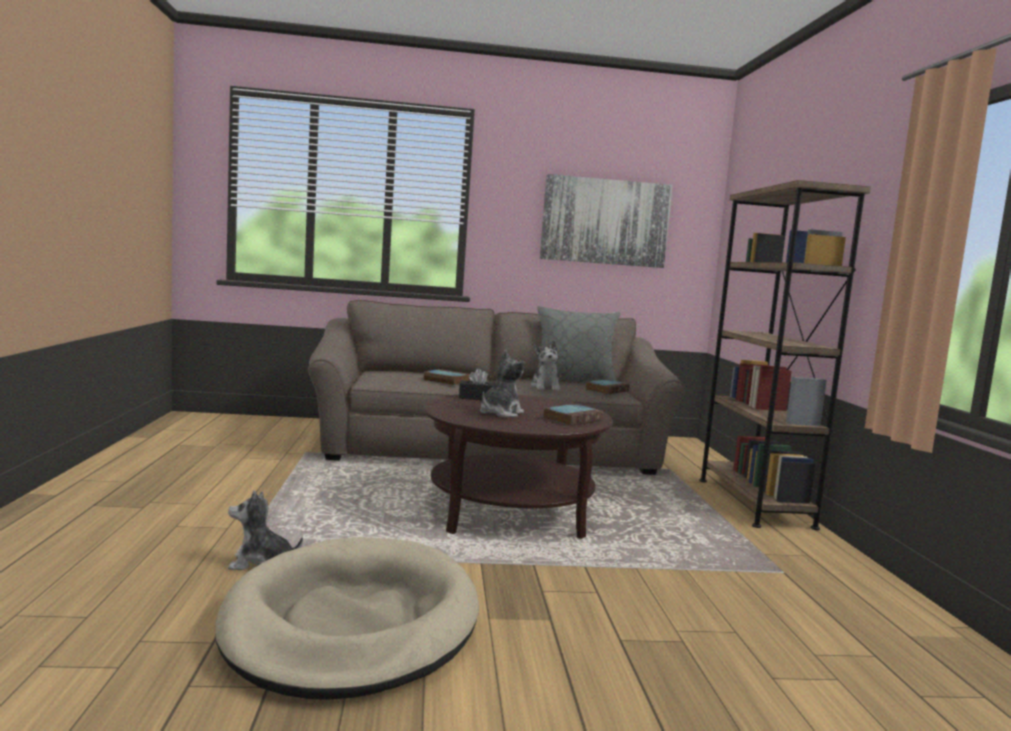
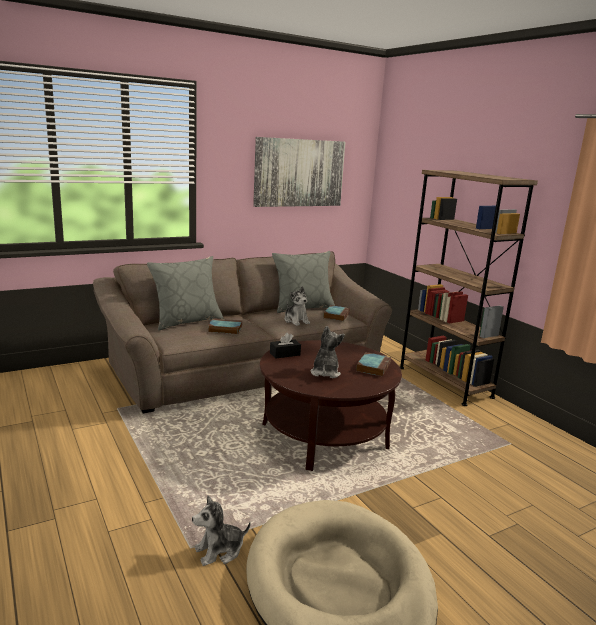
camera: 25 degrees left, 10 degrees up
(414, 372) = (186, 321): none -> grey pillow

